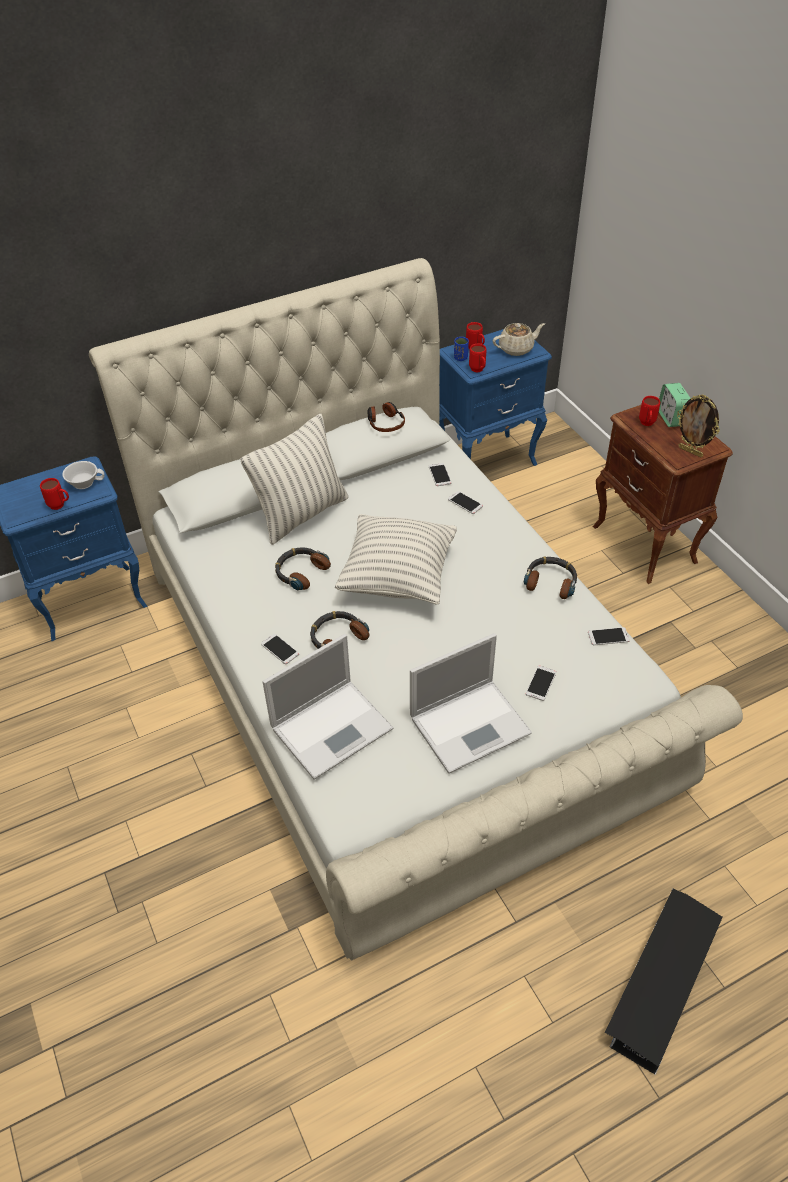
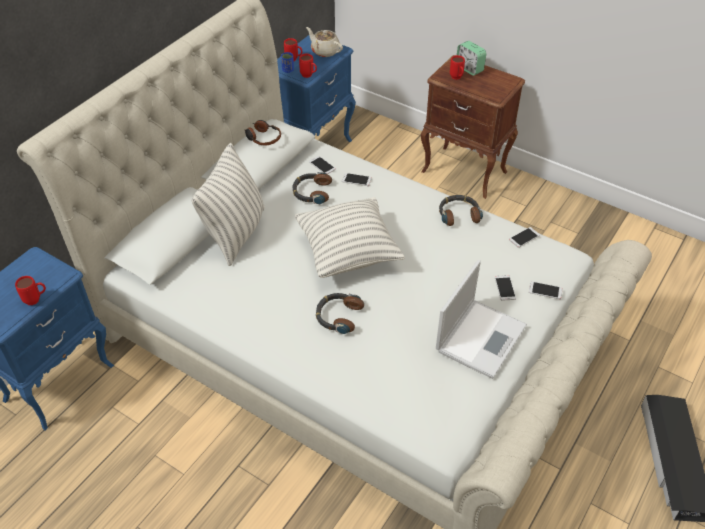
camera: 30 degrees left, 0 degrees up
(84, 482) = (42, 271): white cup -> none
(280, 649) = (299, 343): phone -> phone (545, 290)
(301, 572) = (270, 278): headphones -> headphones (311, 192)
(333, 727) = (386, 383): laptop -> none
(517, 349) = (325, 51): beige teapot -> beige teapot turned 90 degrees counterclockwise
(690, 451) = (499, 88): picture frame -> none

